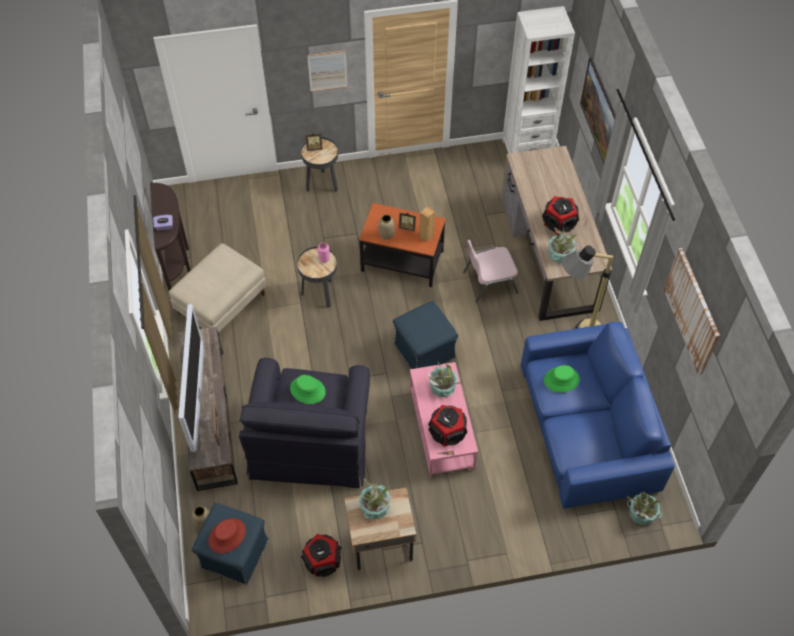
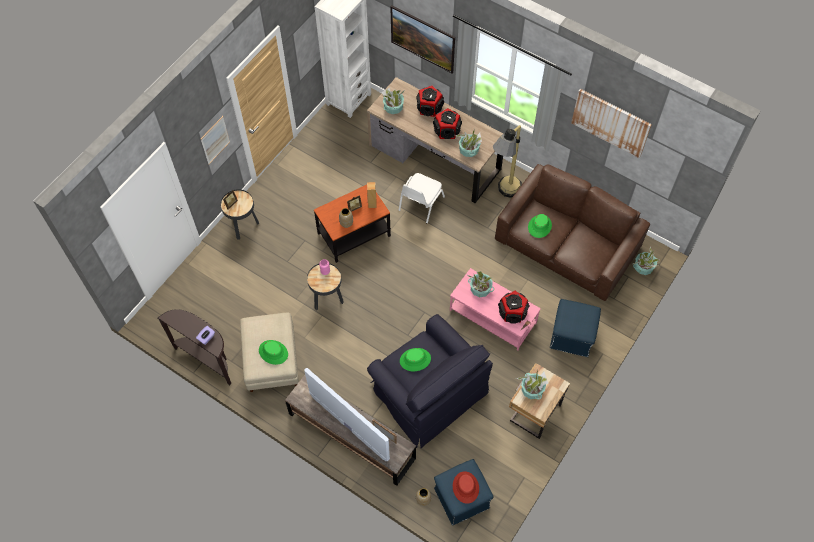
camera: 45 degrees left, 5 degrees up
(212, 288) = (273, 352): none -> green hat
(323, 561) = (515, 452): speaker -> speaker (429, 108)
(424, 350) = (430, 279): blue ottoman -> blue ottoman (571, 336)
(489, 282) = (420, 204): pink chair -> white chair
(532, 168) = (393, 107): none -> potted plant
(587, 427) = (567, 244): blue sofa -> brown sofa

